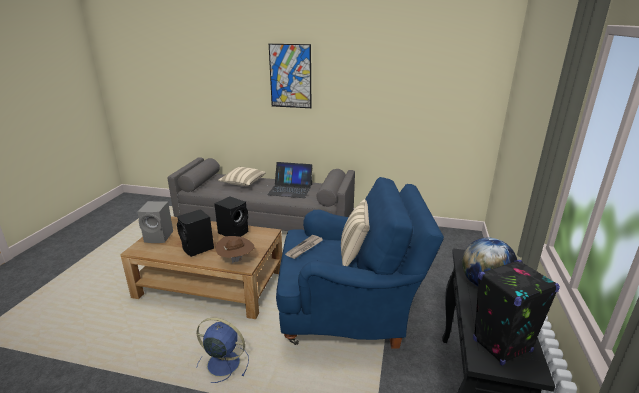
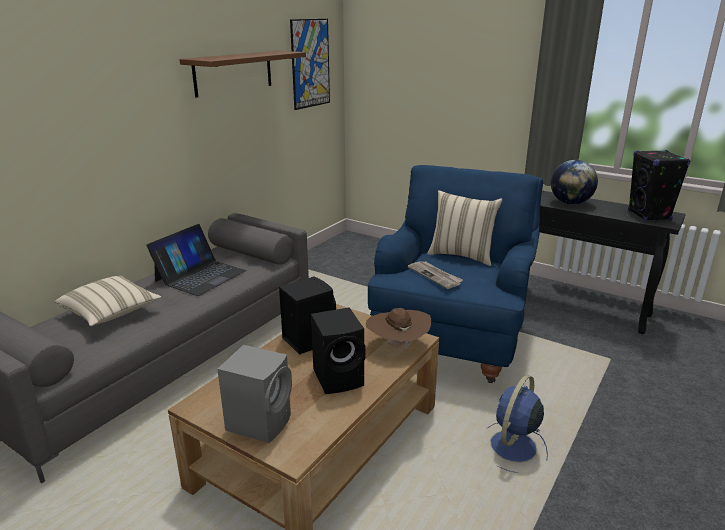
camera: 70 degrees left, 0 degrees up
(290, 76) = (119, 78): picture -> picture (310, 63)
(372, 83) = (233, 73): none -> brown shelf

